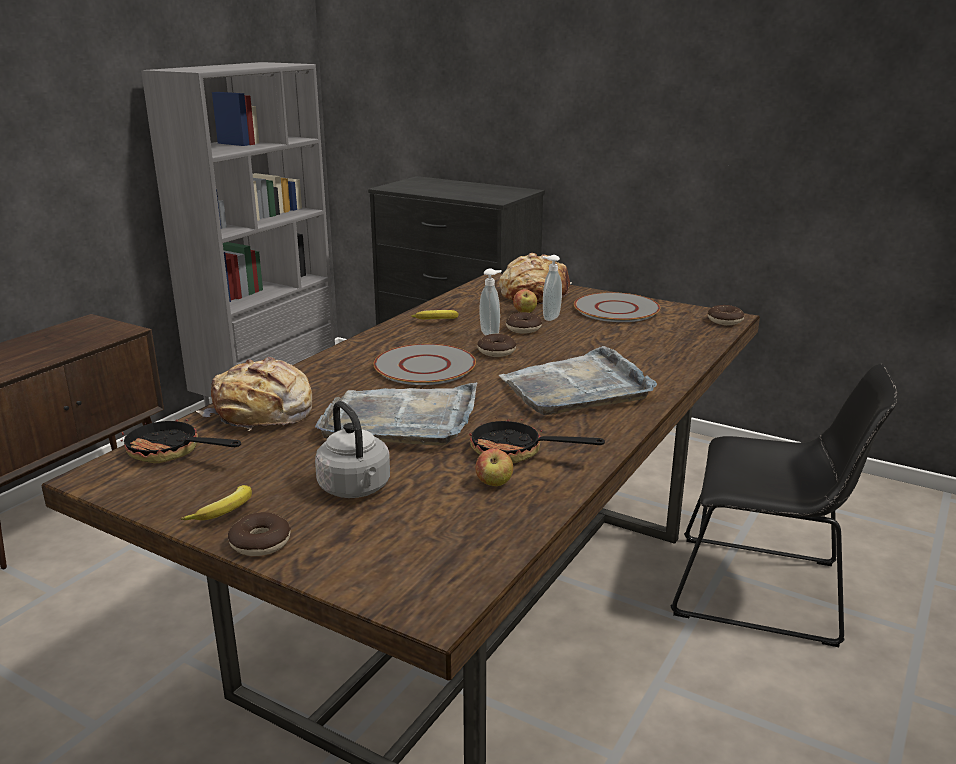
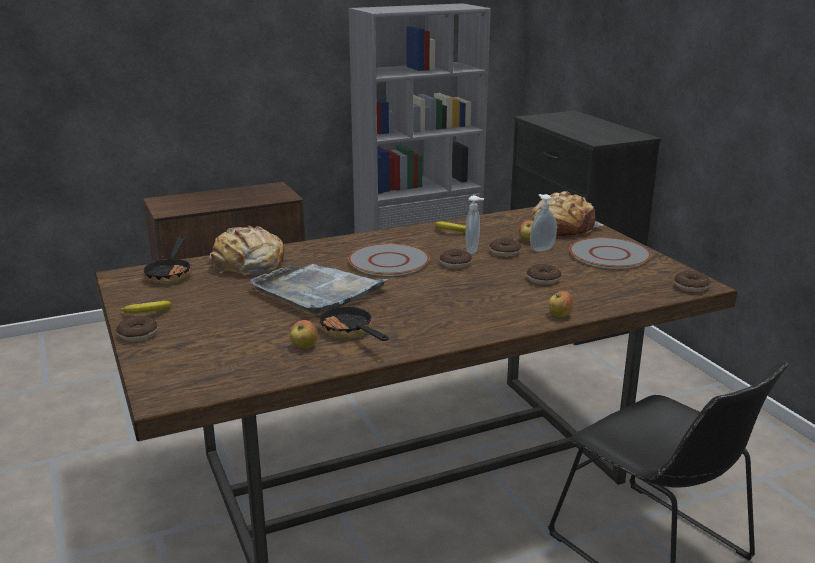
camera: 35 degrees right, 0 degrees up
(172, 452) = (171, 274): frying pan -> frying pan turned 150 degrees counterclockwise
(356, 489) = (226, 323): grey kettle -> none
(577, 387) = (467, 304): grey tray -> none
(602, 345) = (543, 280): none -> donut
(673, 374) = (560, 315): none -> apple

